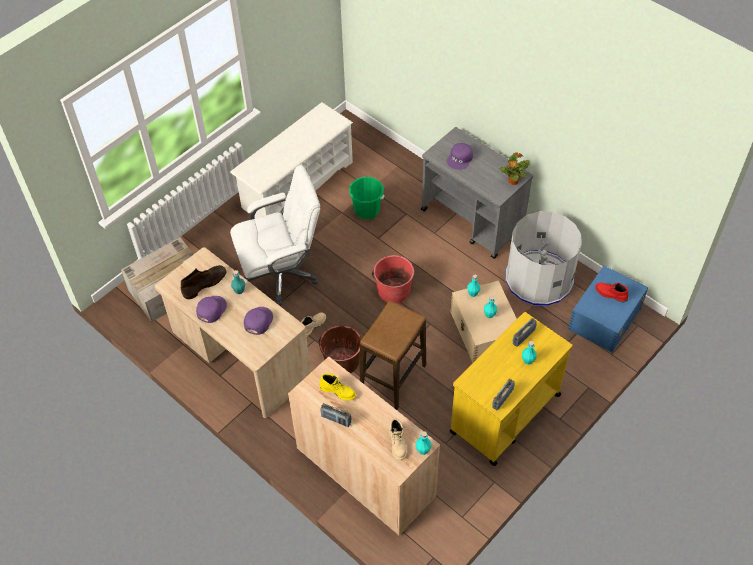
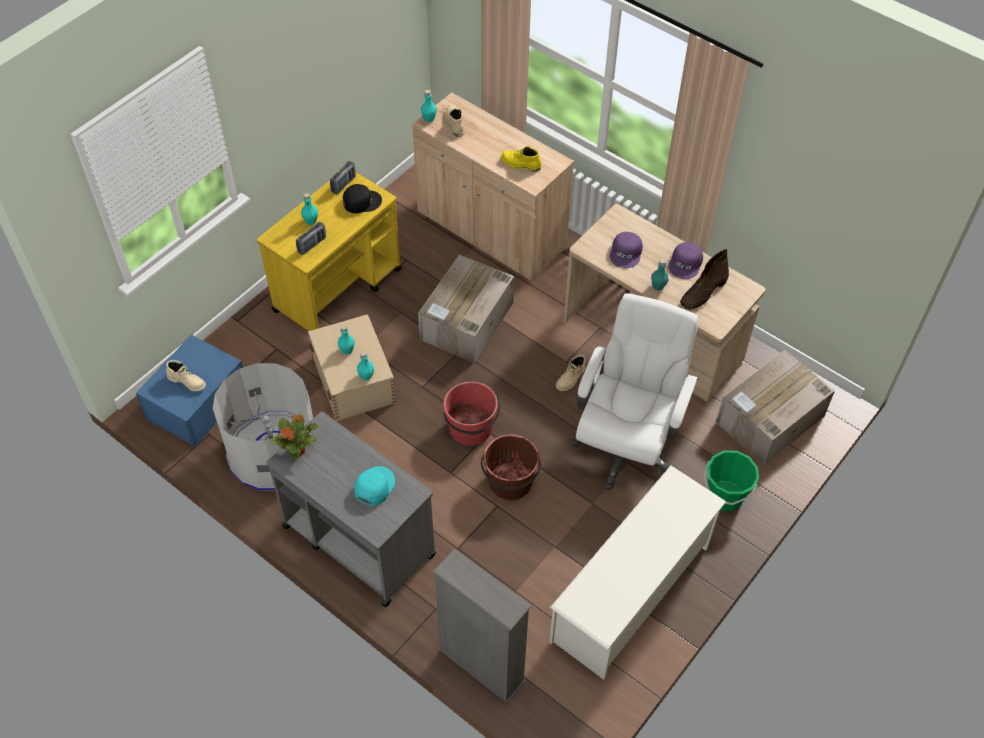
camera: 175 degrees right, 0 degrees up
(281, 274) = (625, 445): white office chair -> white office chair turned 135 degrees clockwise
(336, 419) = (519, 140): radio -> none
(342, 361) = (529, 338): brown bucket -> brown bucket (510, 482)
(367, 210) = (517, 551): green bucket -> green bucket (725, 496)
(393, 378) = (466, 322): stool -> cardboard box
(394, 153) = (481, 665): none -> grey bookcase
(460, 159) = (374, 486): purple cap -> turquoise cap
(484, 379) = (361, 201): none -> black cap
(610, 294) = (187, 381): red boot -> beige boot

